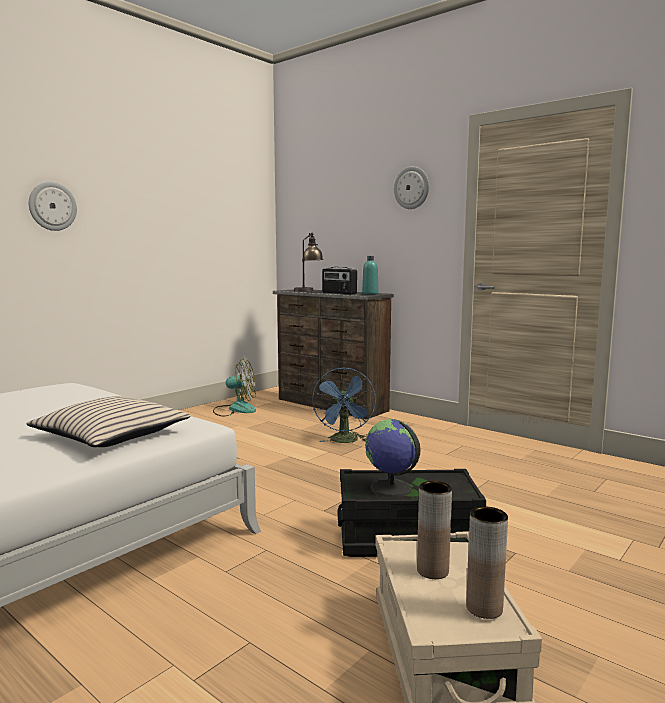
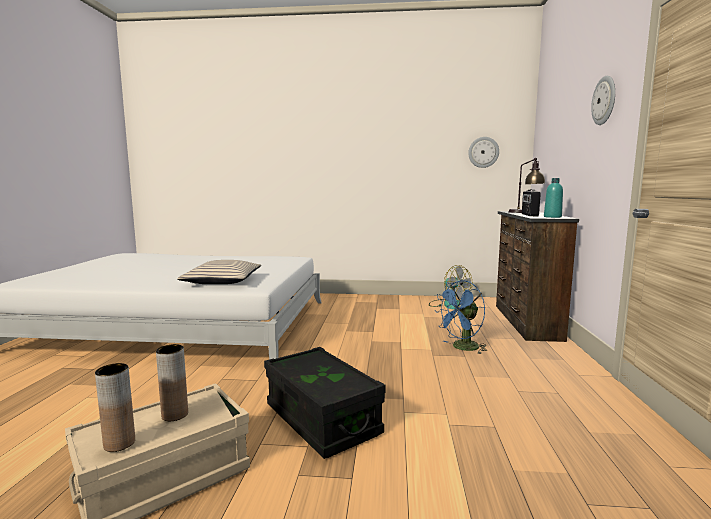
camera: 55 degrees right, 0 degrees up
(52, 206) = (335, 150): wall clock -> wall clock (483, 152)
(390, 489) = (307, 370): globe -> none

